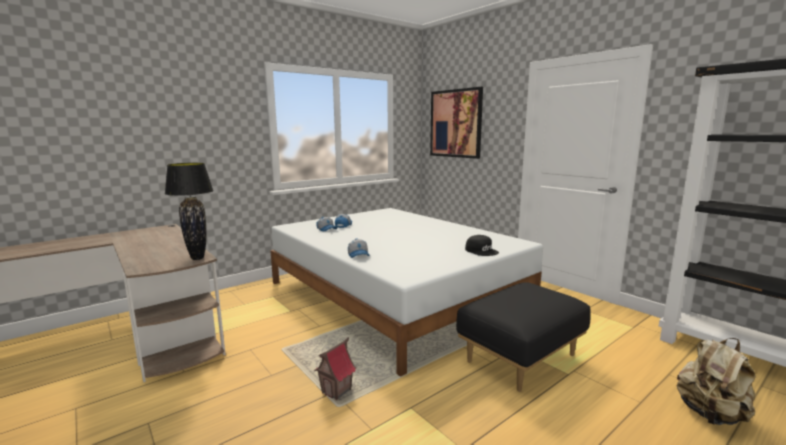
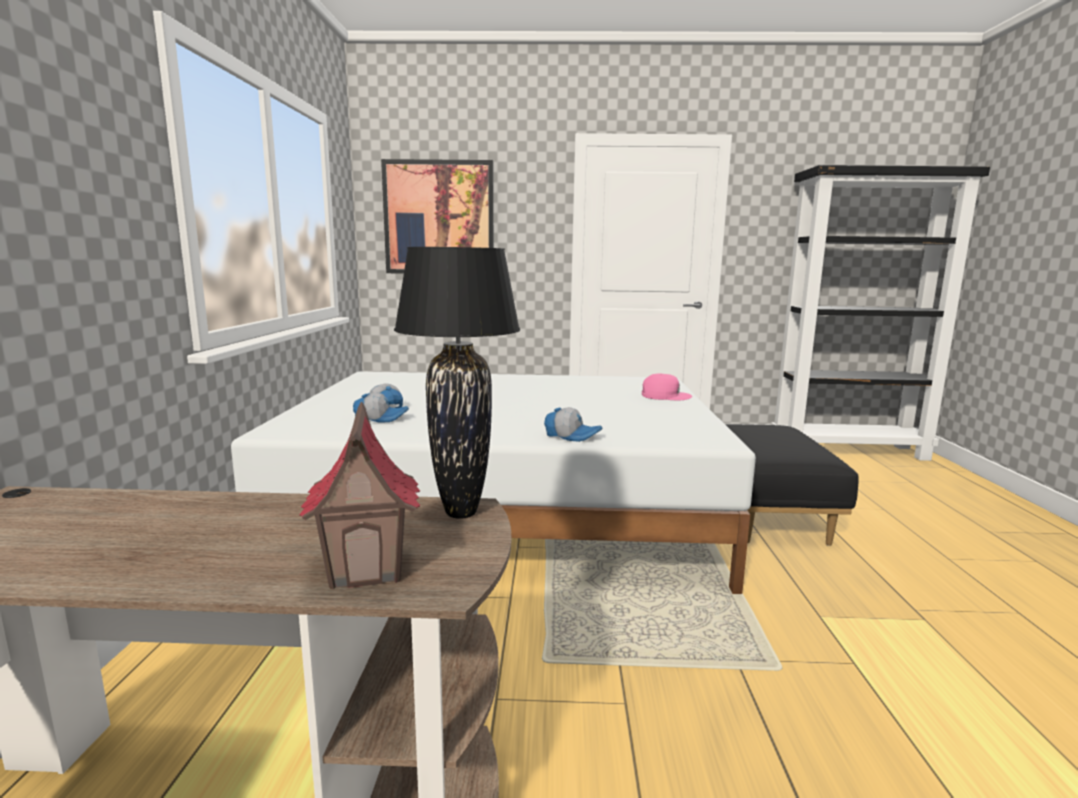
camera: 50 degrees left, 0 degrees up
(336, 391) = (737, 656): toy house -> toy house (368, 568)
(481, 251) = (665, 395): black cap -> pink cap
(711, 414) = (915, 497): beige backpack -> none

